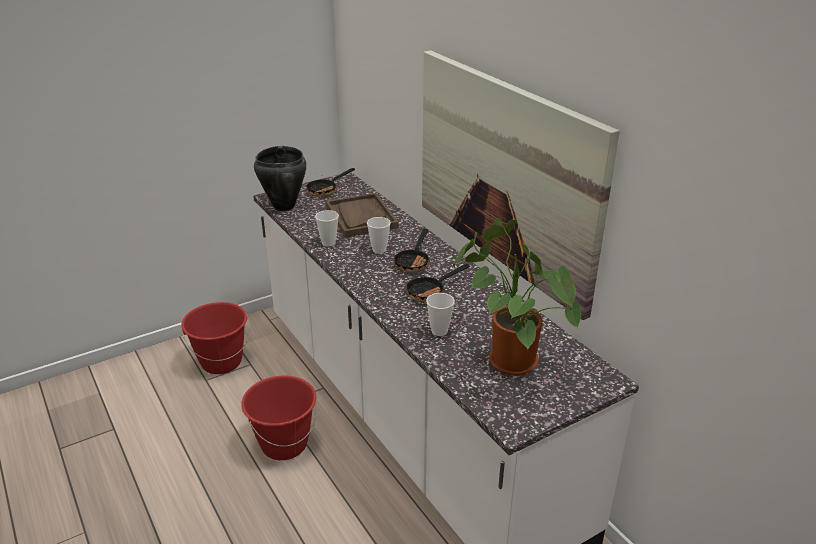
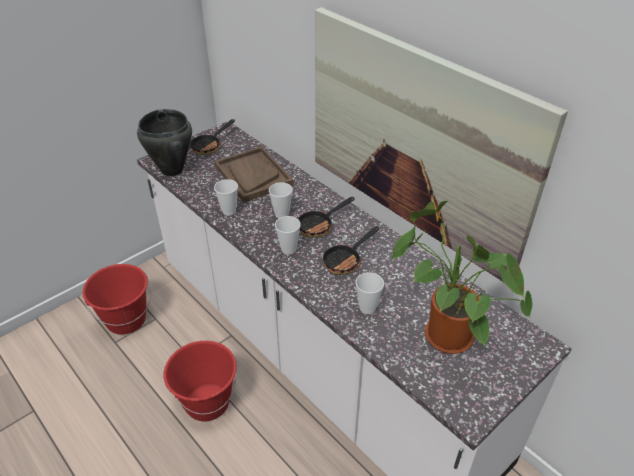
camera: 10 degrees left, 10 degrees up
(377, 278) = (288, 249): none -> cup
(413, 262) = (319, 225): frying pan -> frying pan turned 45 degrees clockwise

